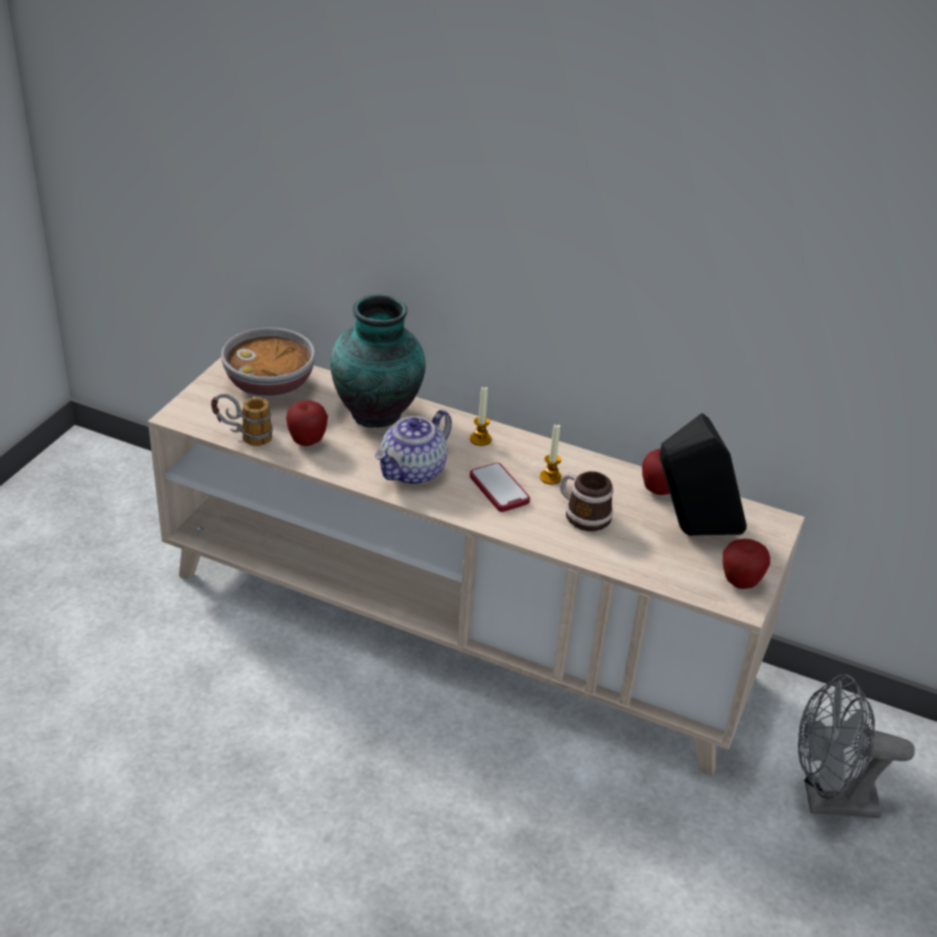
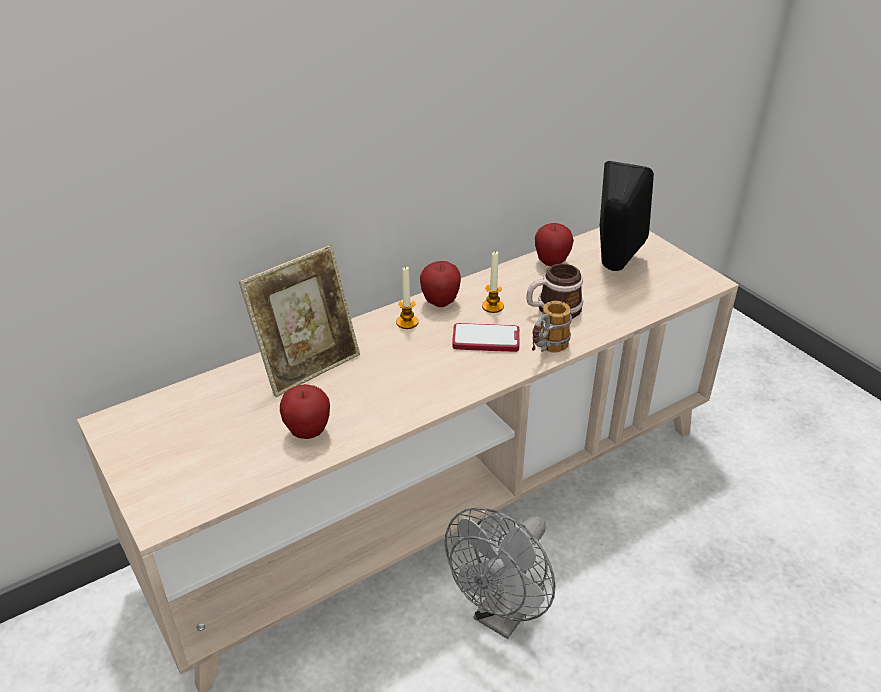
camera: 55 degrees left, 0 degrees up
(243, 437) = (253, 477): mug -> mug (546, 351)
(271, 385) = (185, 422): bowl -> none
(379, 412) = (308, 366): vase -> picture frame
(413, 472) = (419, 379): teapot -> none
(740, 582) = (684, 272): apple -> apple (440, 302)
(828, 800) = (738, 389): grey fan -> grey fan (503, 615)

